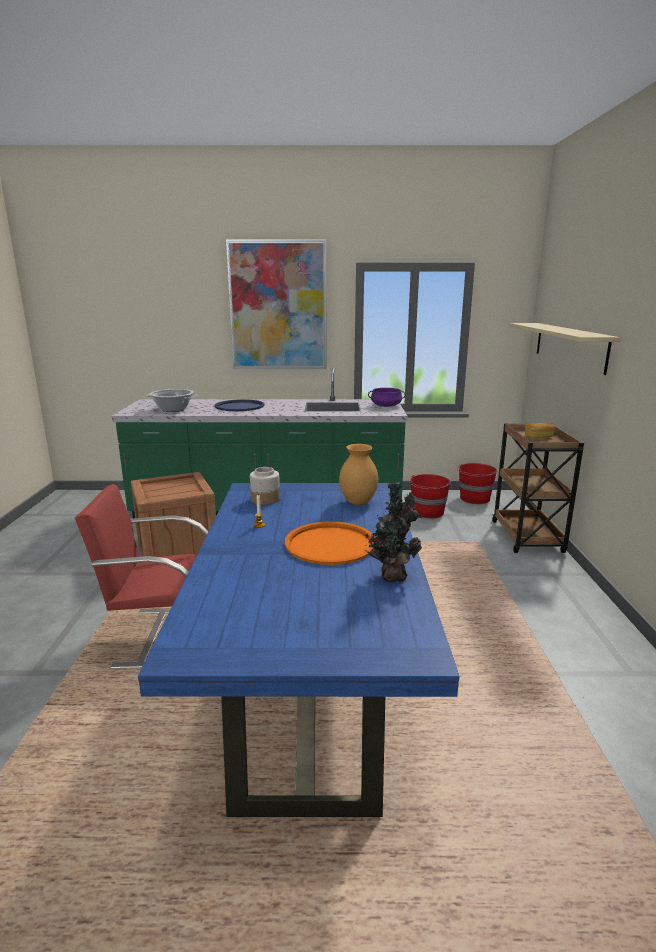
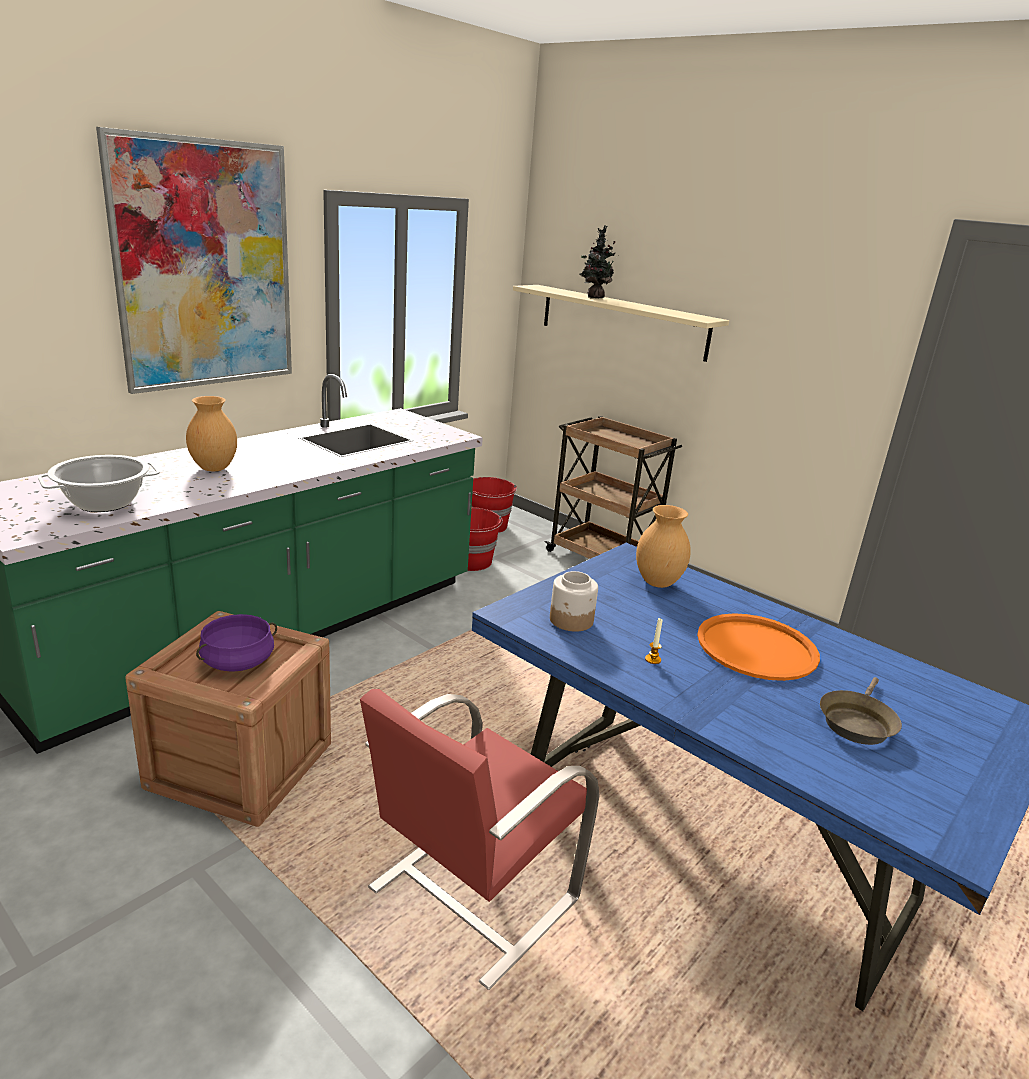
camera: 50 degrees left, 5 degrees up
(239, 406) = (214, 468): blue tray -> brown vase
(288, 592) = (856, 722): none -> brown frying pan
(386, 406) = (420, 424): purple cooking pot -> purple cooking pot (238, 662)
(392, 576) = (864, 657): potted plant -> potted plant (593, 297)
(538, 436) = (612, 437): bread -> none

